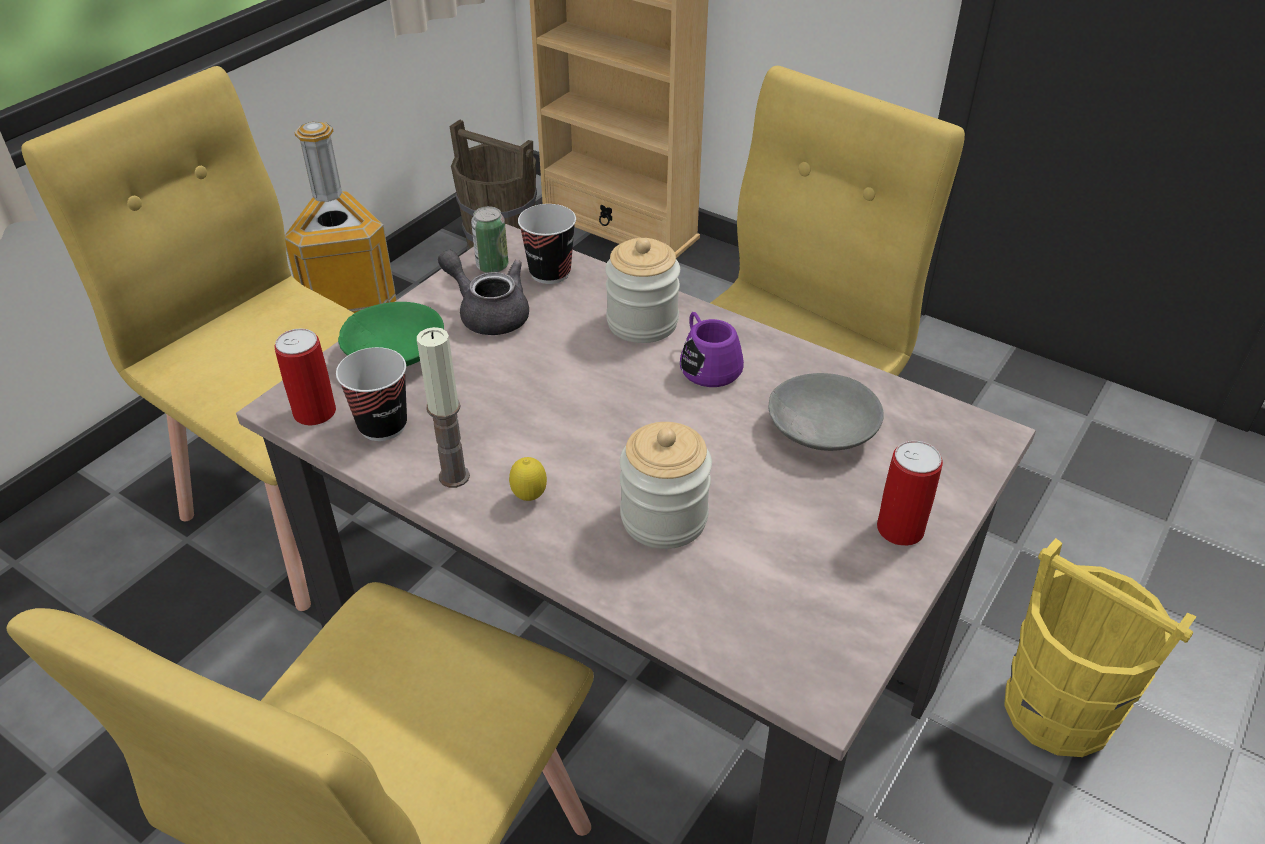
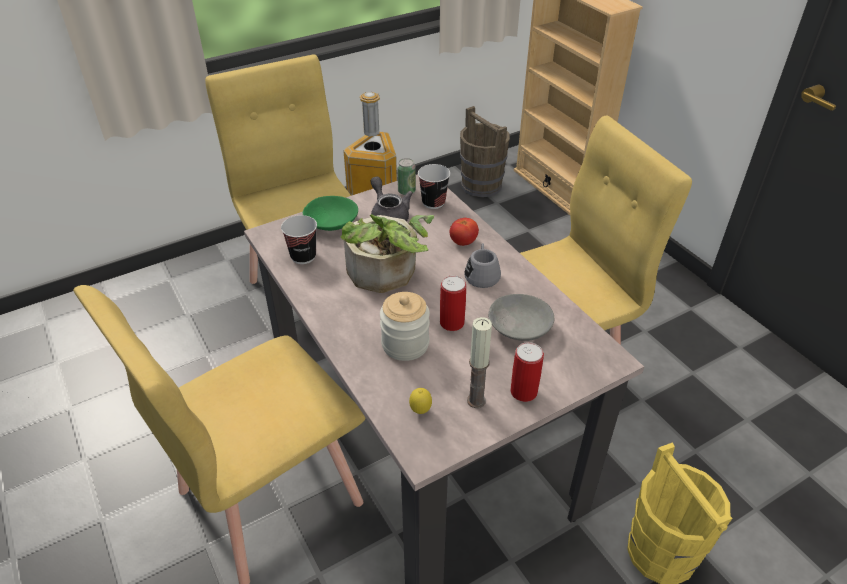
camera: 25 degrees right, 0 degrees up
(315, 412) = (277, 241): can -> can (452, 323)
(454, 476) = (320, 291): candle -> candle (476, 400)
(529, 498) = (347, 313): lemon -> lemon (420, 411)
(554, 414) = (386, 275): none -> potted plant
(642, 322) = (463, 242): jar -> tomato
(707, 364) = (482, 274): purple mug -> grey mug

